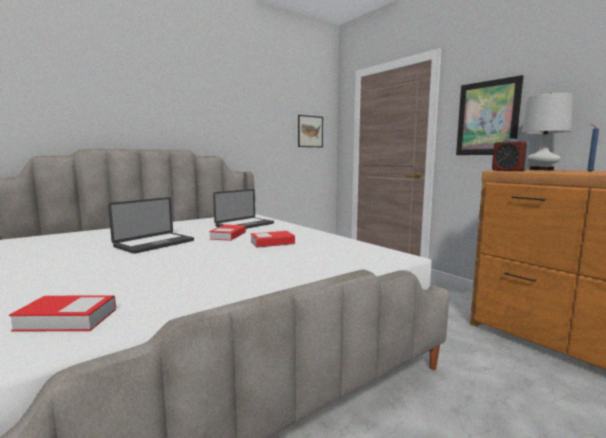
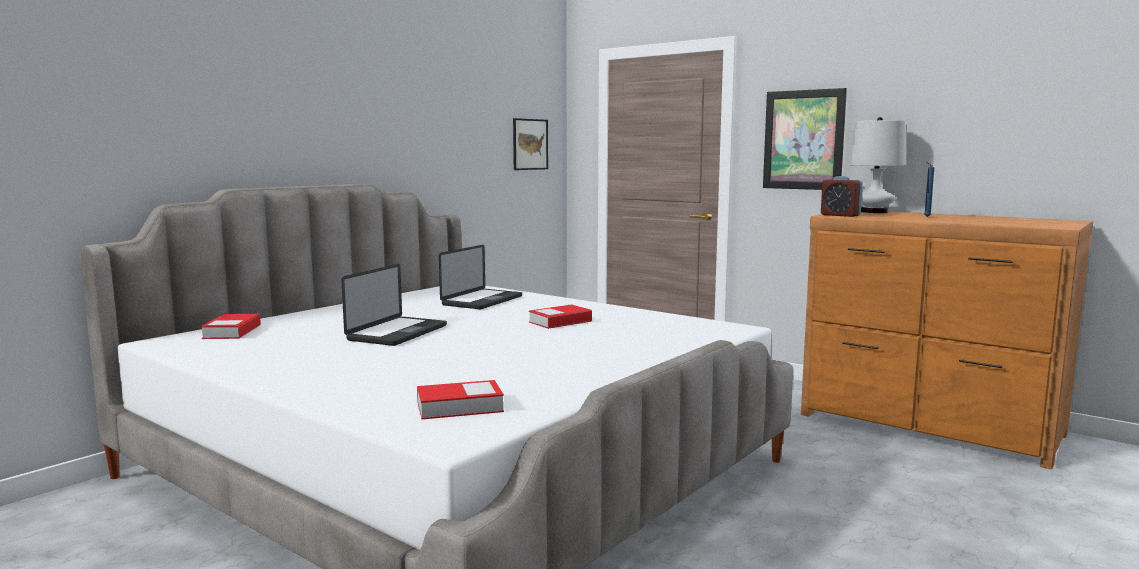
camera: 15 degrees left, 0 degrees up
(228, 236) = (484, 317): book -> book (232, 332)

